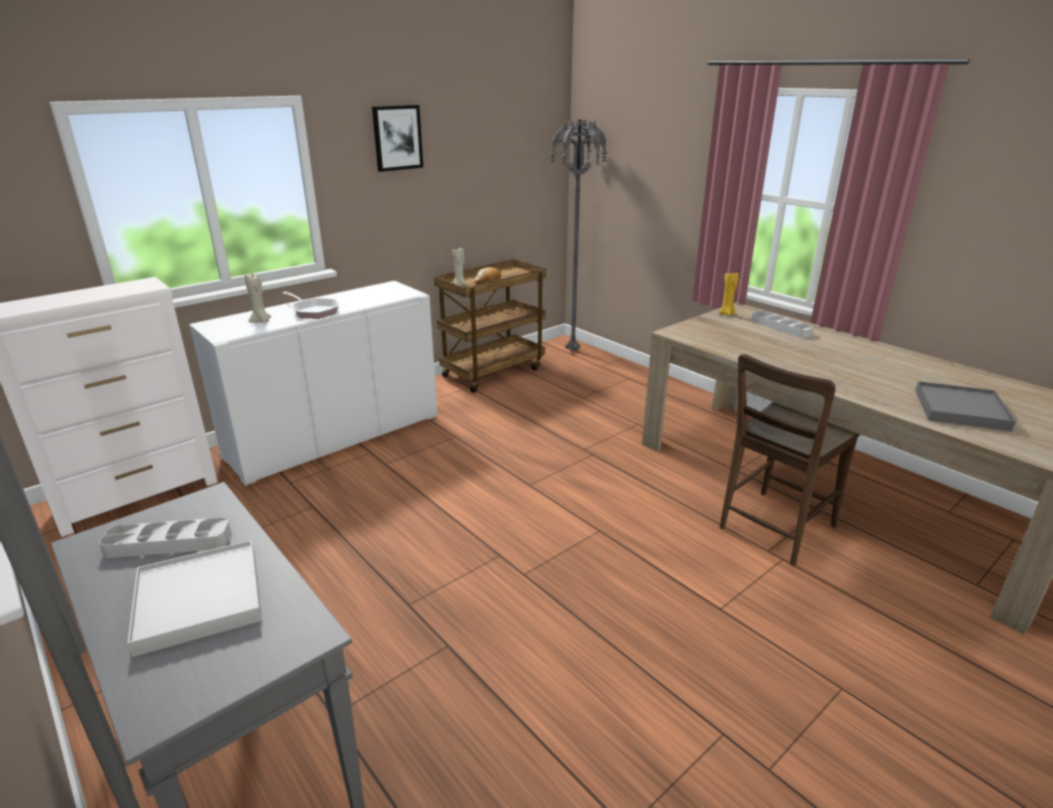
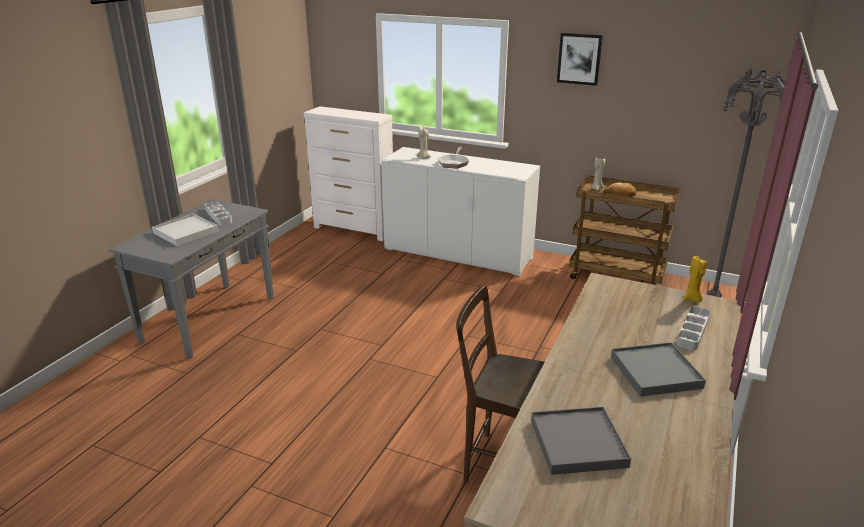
camera: 65 degrees right, 0 degrees up
(845, 355) = (655, 372): none -> grey tray

